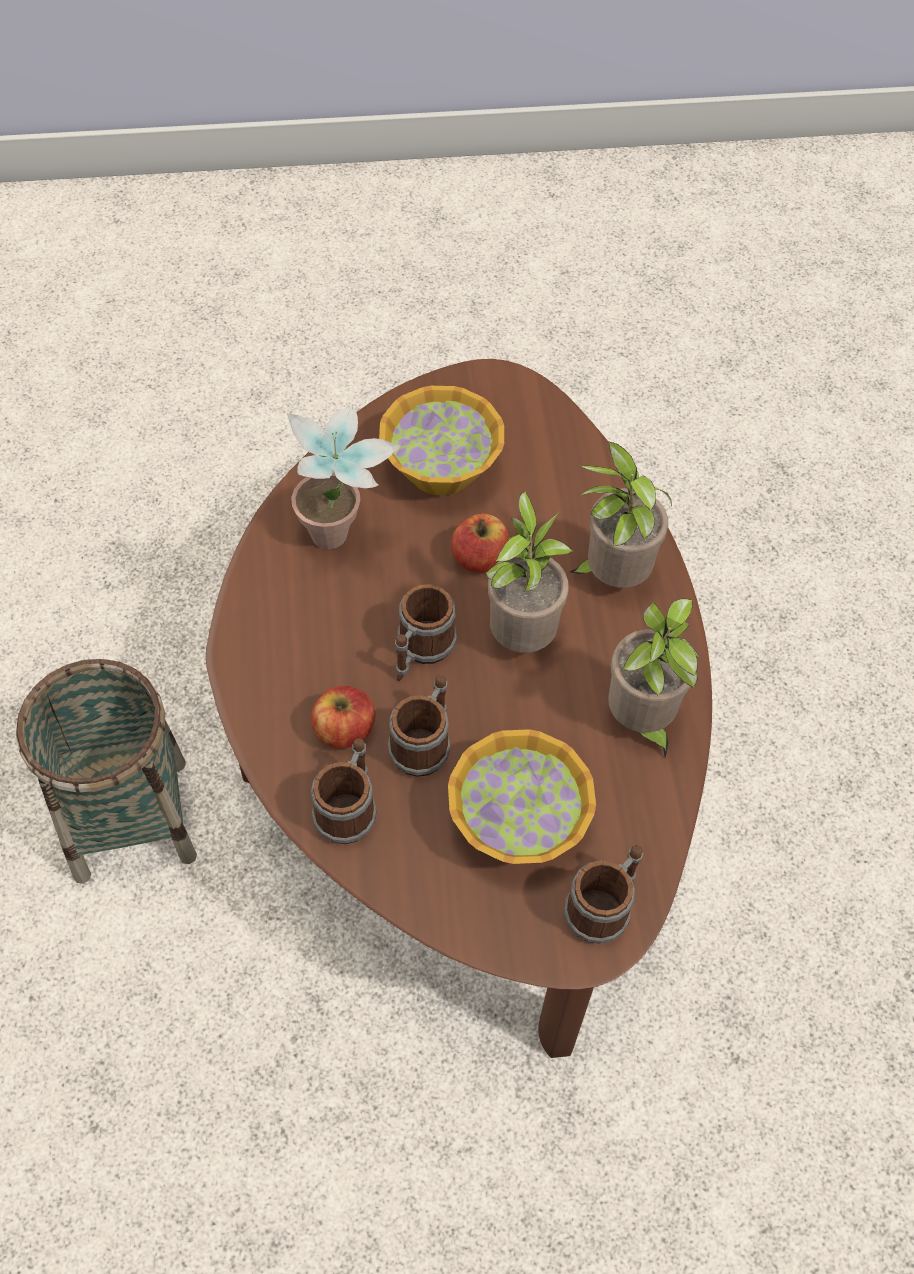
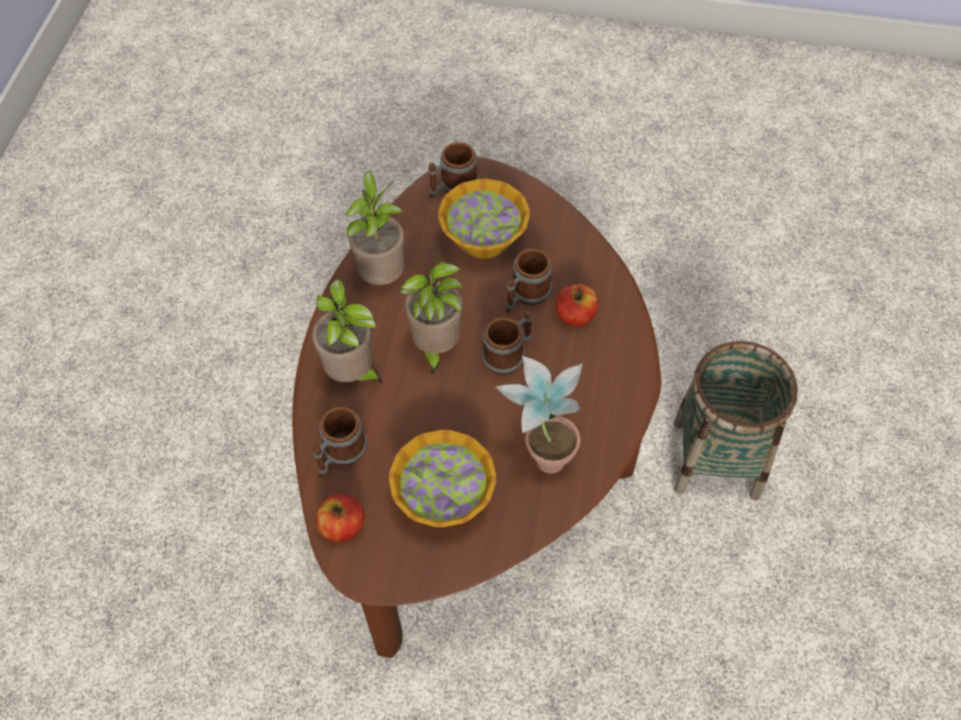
camera: 160 degrees left, 0 degrees up
(349, 807) = (584, 270): mug -> mug (340, 454)
(479, 558) = (443, 412): apple -> apple (342, 526)

